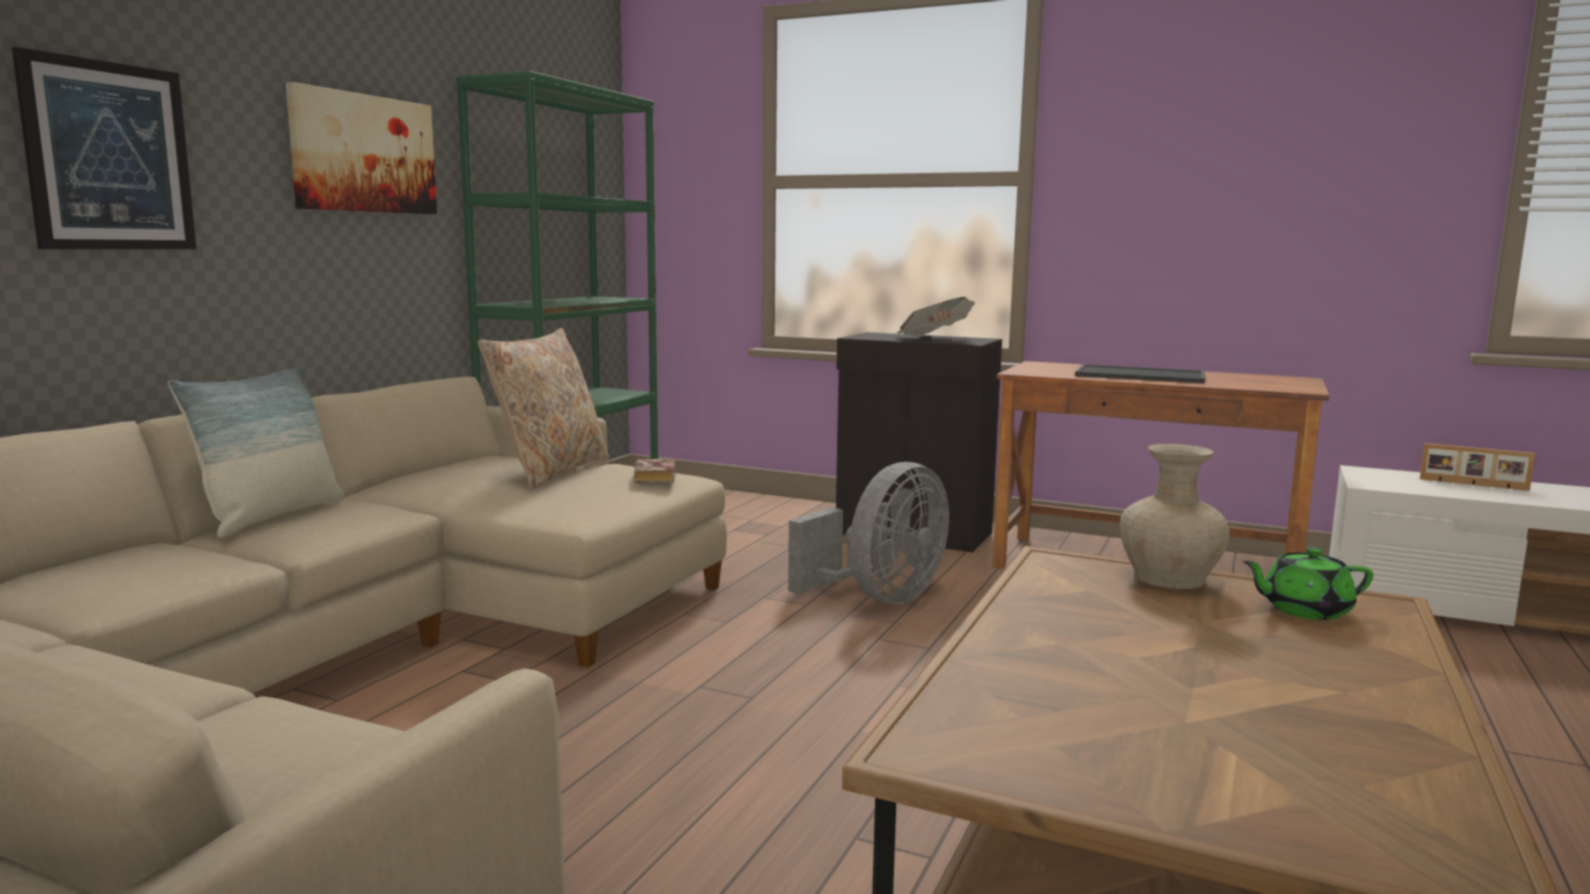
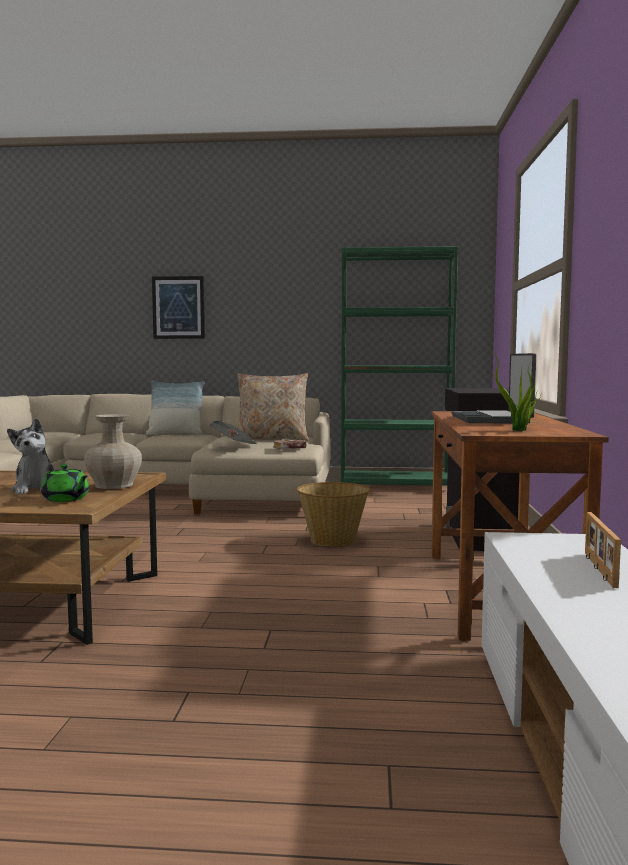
camera: 70 degrees right, 5 degrees down
(363, 154) = (287, 297): picture -> none
(880, 598) = (333, 540): grey fan -> basket
(934, 339) = (482, 390): newspaper -> newspaper (234, 445)
(1141, 375) = (492, 419): tray -> laptop
(1200, 629) = (36, 489): none -> plush toy
(1274, 382) = (518, 430): none -> potted plant
(1304, 610) = (66, 499): green teapot -> green teapot turned 150 degrees clockwise

